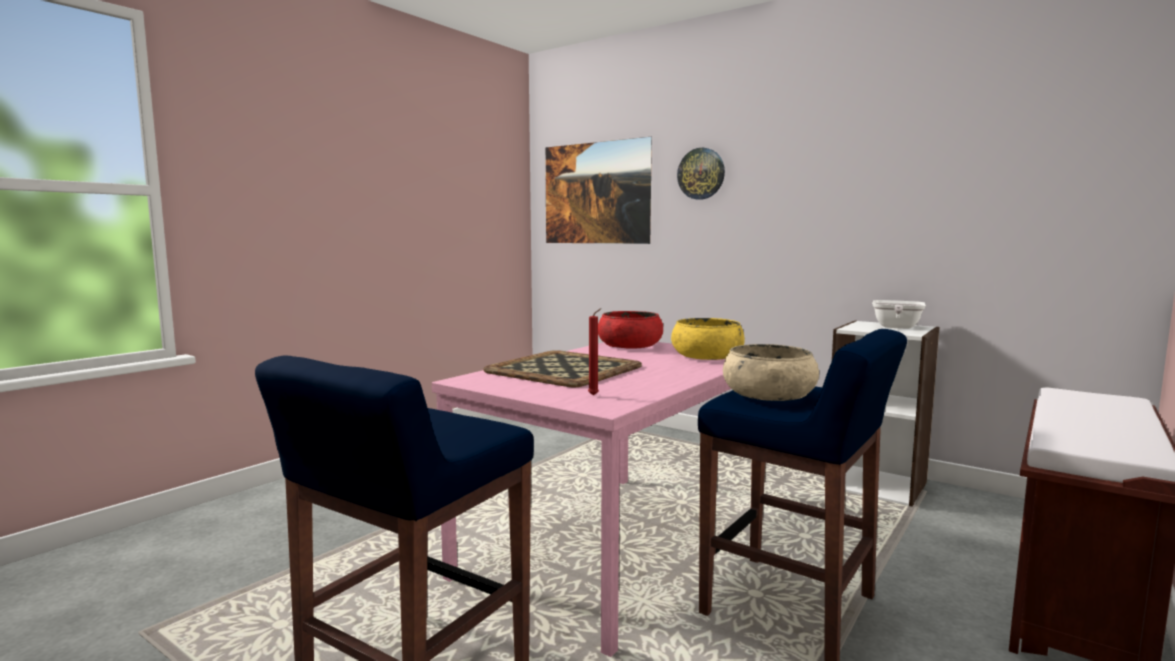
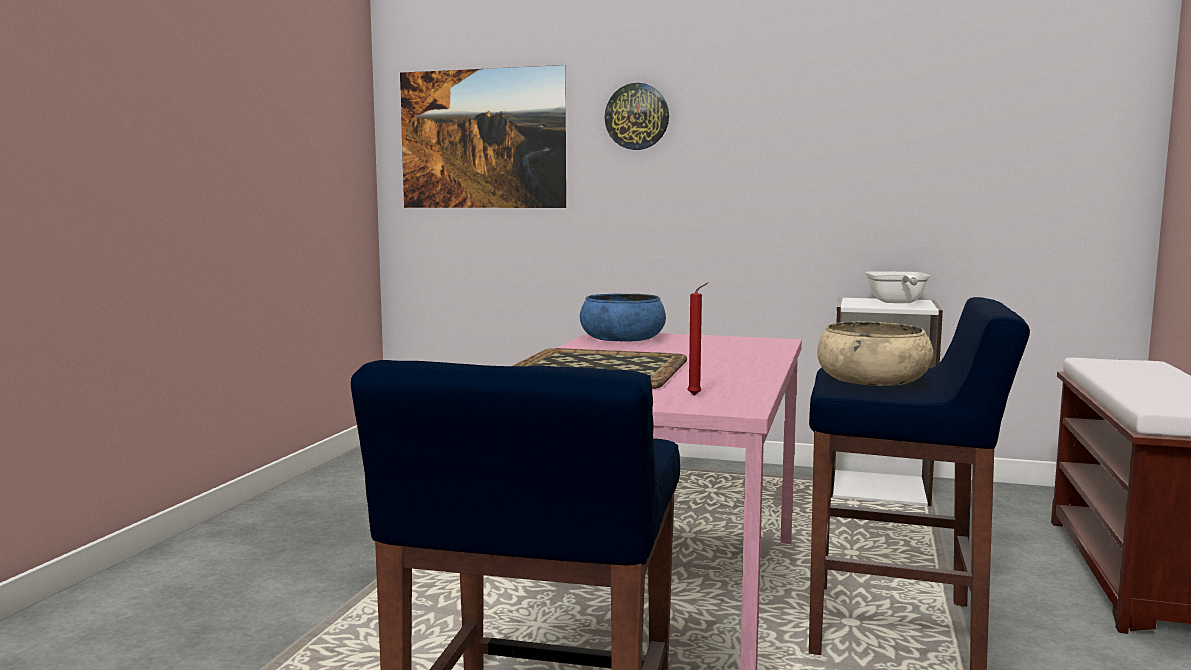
camera: 20 degrees left, 0 degrees up
(630, 345) = (622, 338): red bowl -> blue bowl
(706, 356) = (736, 345): yellow bowl -> none

